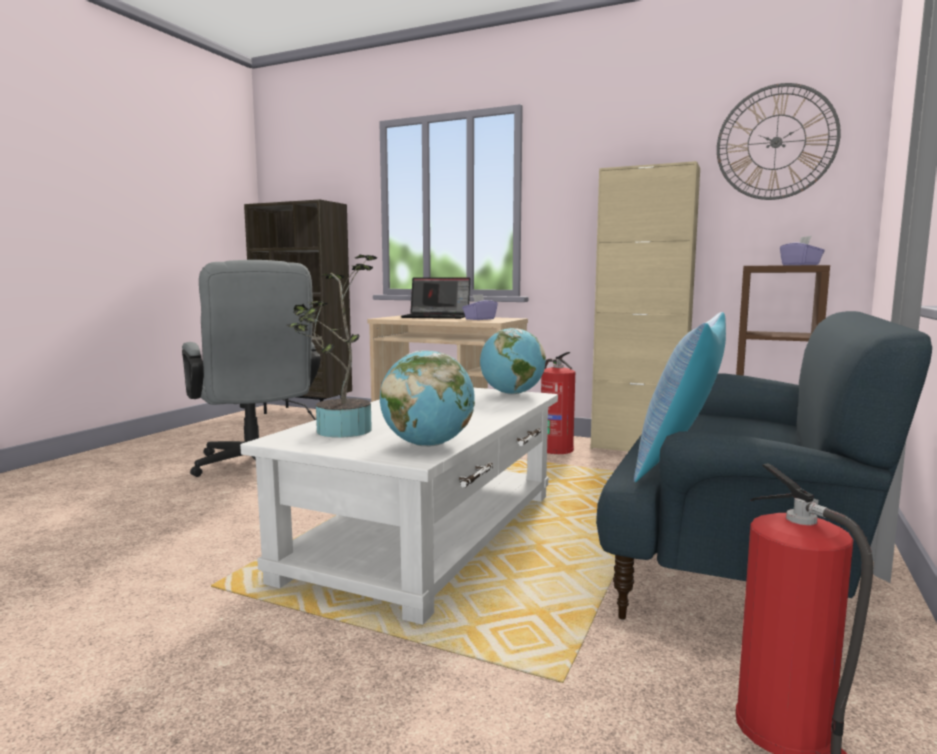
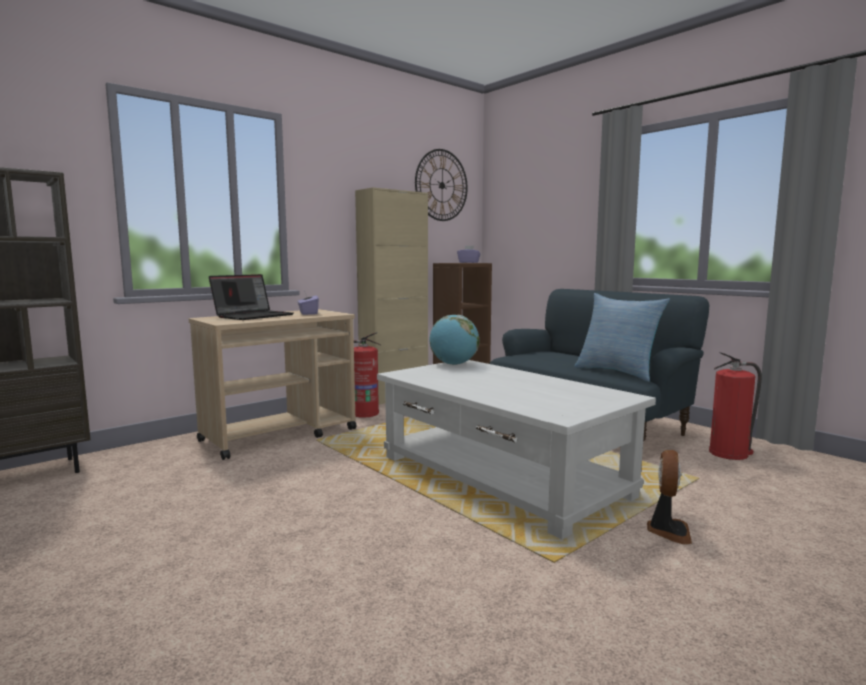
camera: 65 degrees left, 0 degrees up
(255, 466) = (220, 524): grey office chair -> none
(317, 654) = (668, 531): none -> fan
(339, 432) = (548, 403): potted plant -> none
(427, 445) = (598, 392): globe -> none

